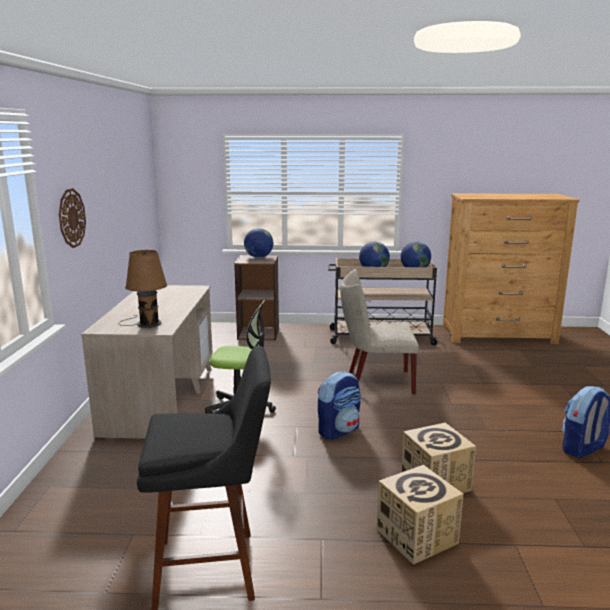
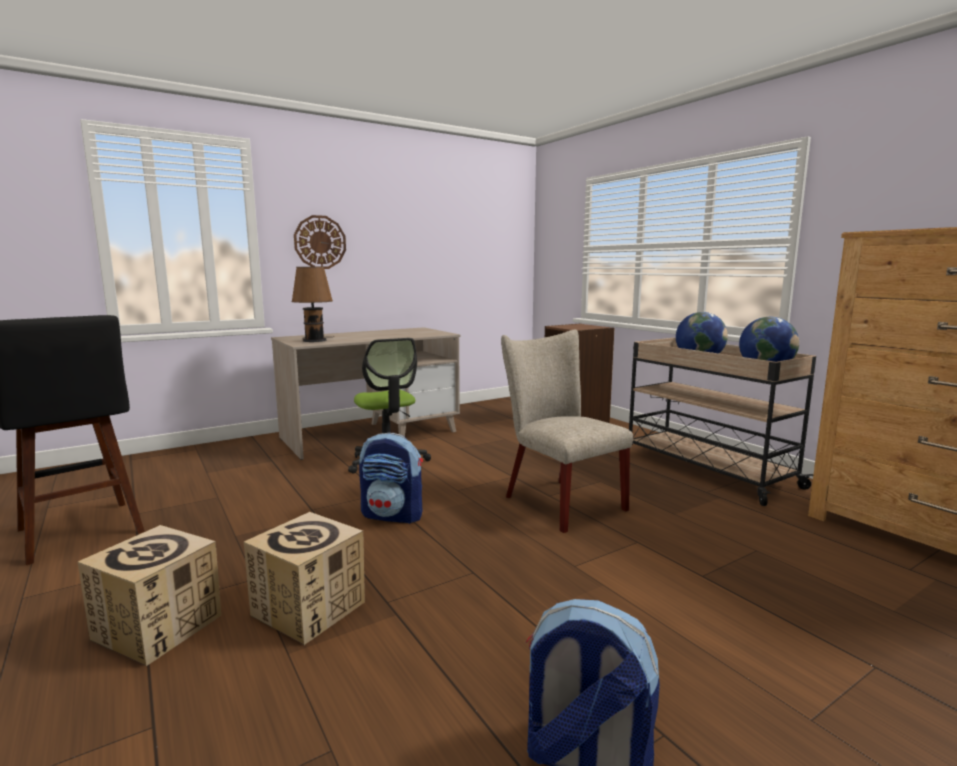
camera: 55 degrees right, 5 degrees down
(258, 257) = (587, 326): globe -> none

